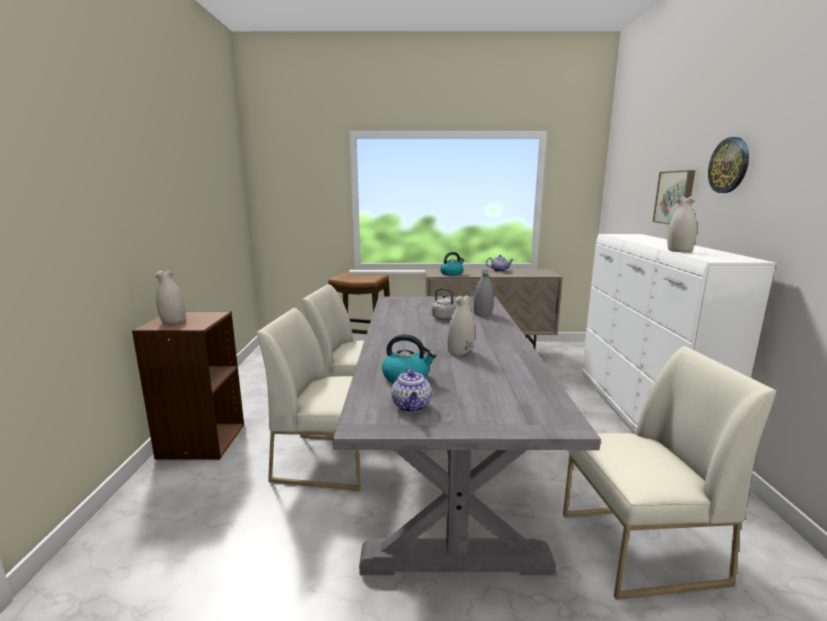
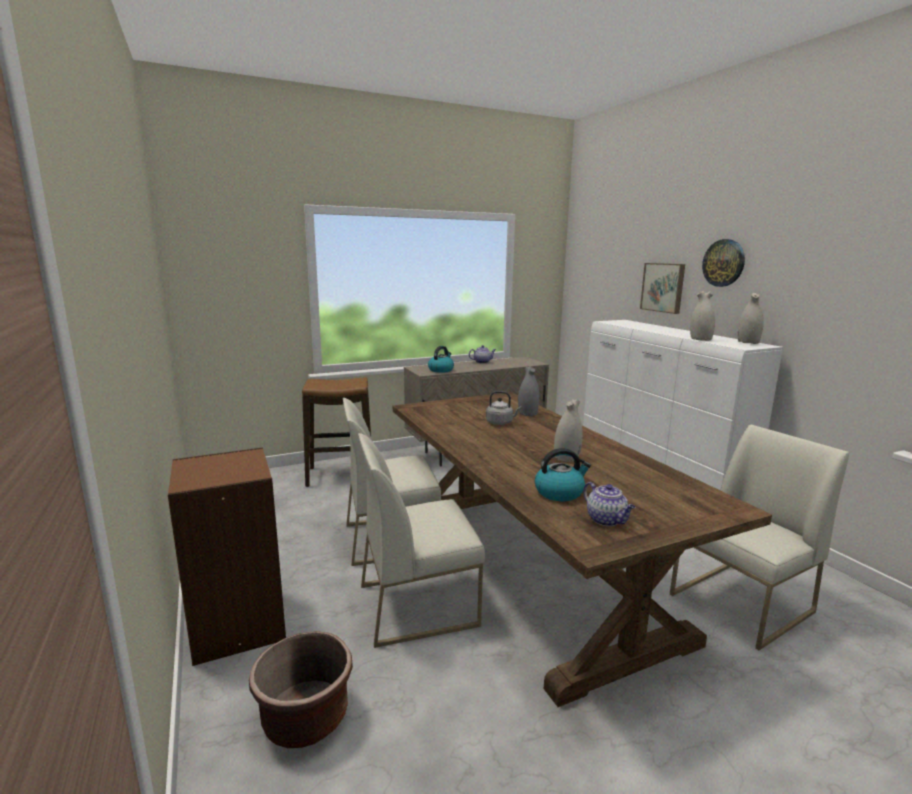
camera: 25 degrees left, 0 degrees up
(173, 321) = (207, 473): white vase -> white vase (747, 343)
(182, 515) = (306, 718): none -> brown planter
(444, 456) = (529, 568): grey dining table -> brown dining table

